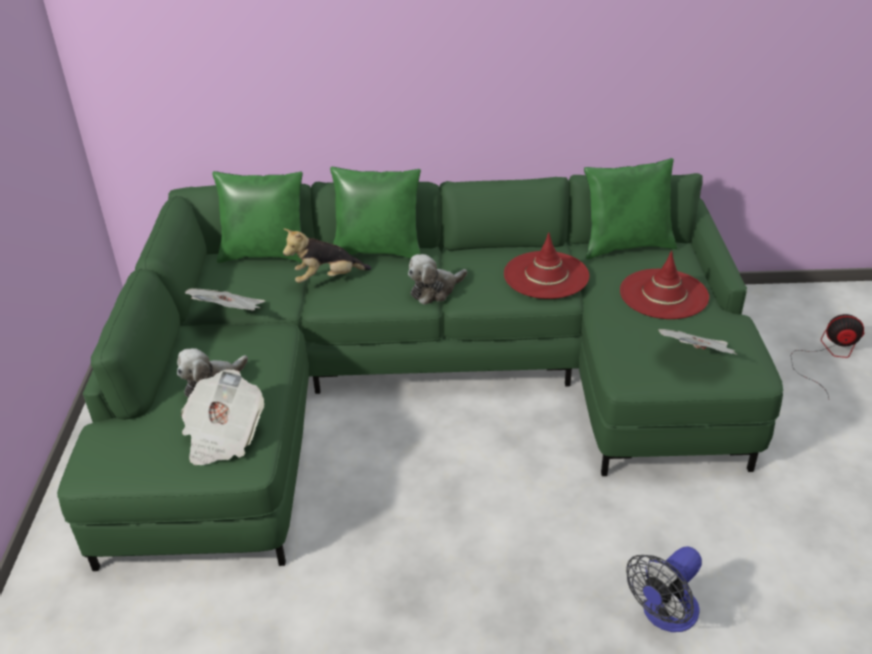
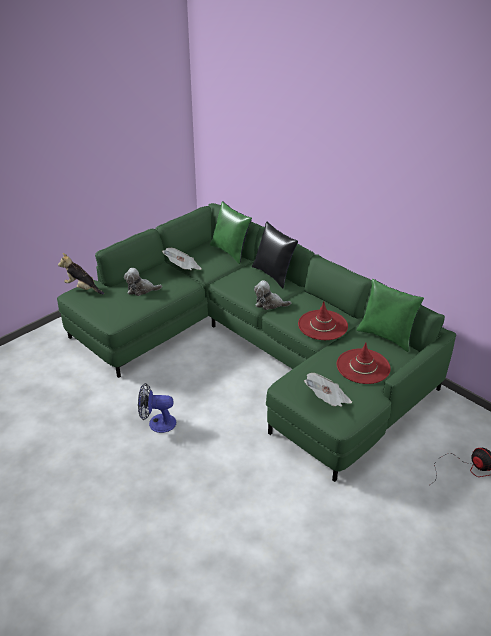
camera: 45 degrees right, 0 degrees up
(223, 436) = (119, 309): newspaper -> none
(327, 279) = (235, 274): plush toy -> plush toy (82, 288)
(379, 251) = (274, 274): green pillow -> black pillow
(664, 615) = (209, 495): fan -> fan (157, 423)

